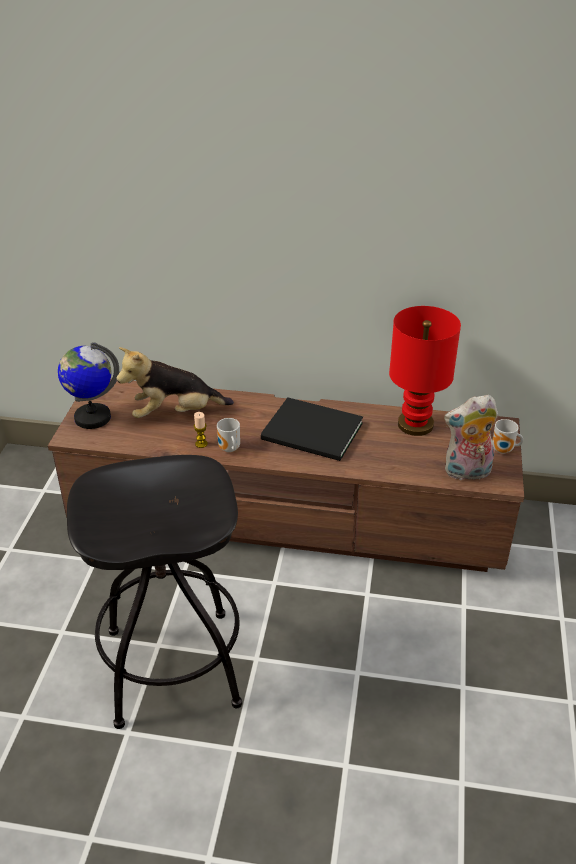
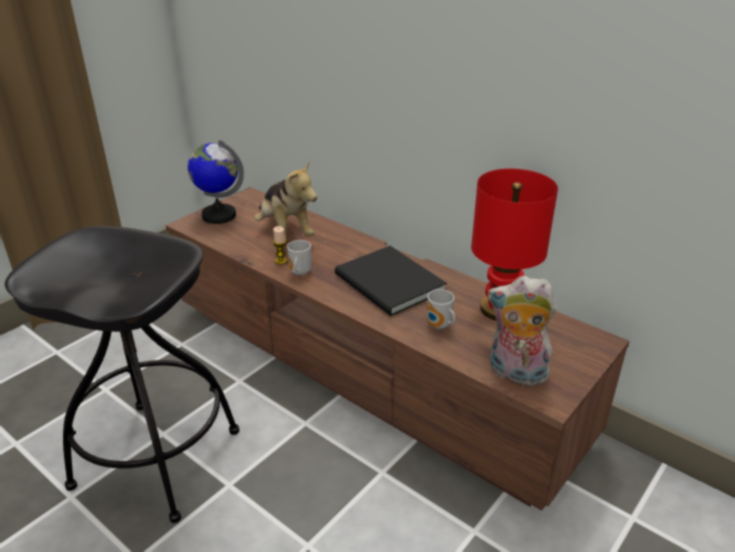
camera: 30 degrees right, 5 degrees down
(175, 413) = (285, 232): plush toy -> plush toy turned 135 degrees counterclockwise
(503, 451) = (580, 367): mug -> mug (439, 326)

